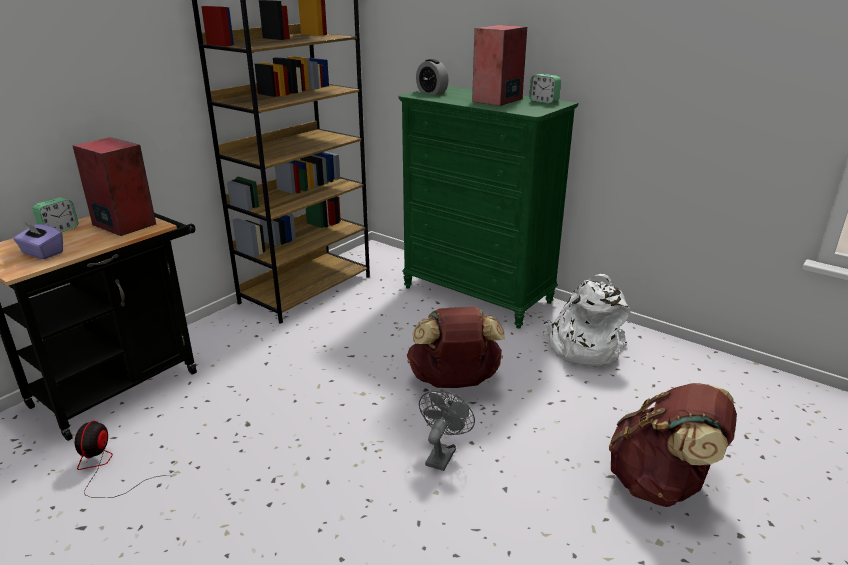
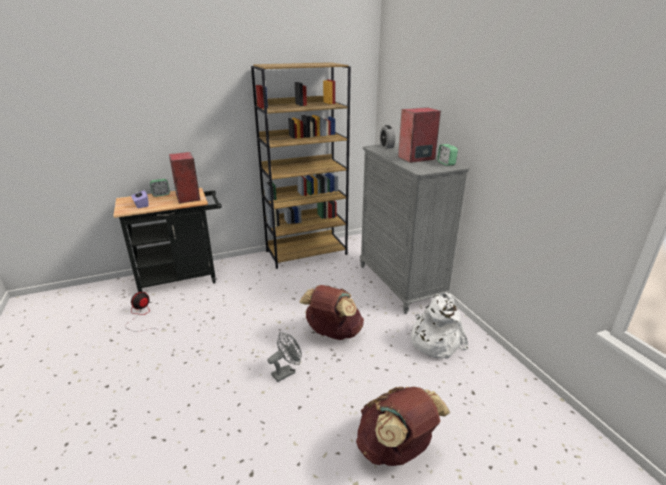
camera: 30 degrees right, 0 degrees up
(477, 294) = (400, 284): green dresser -> grey dresser

